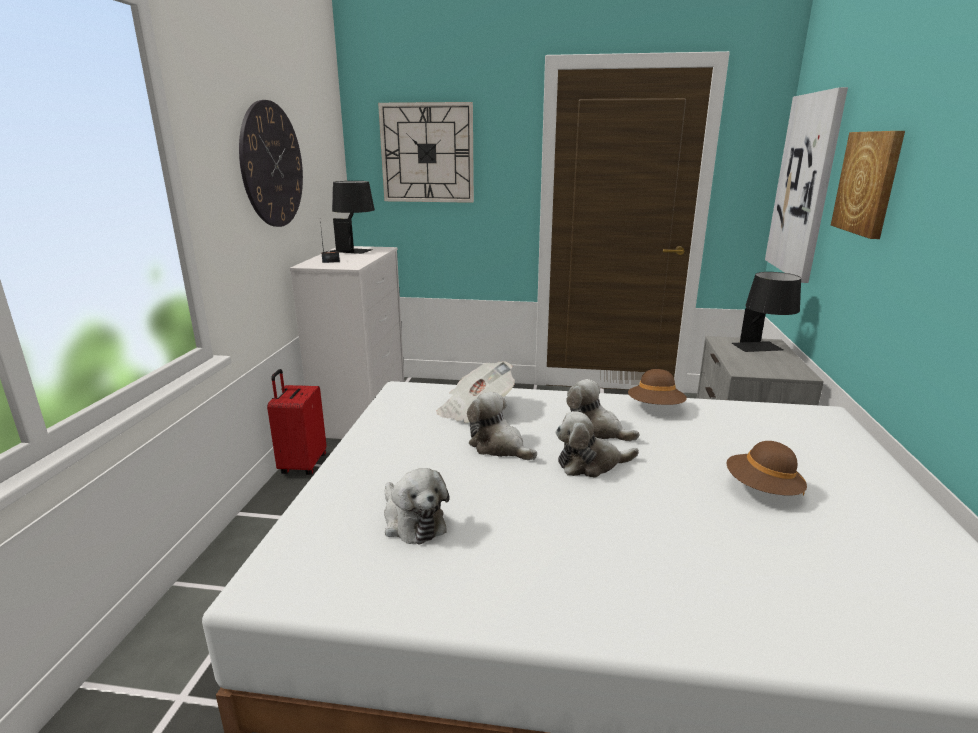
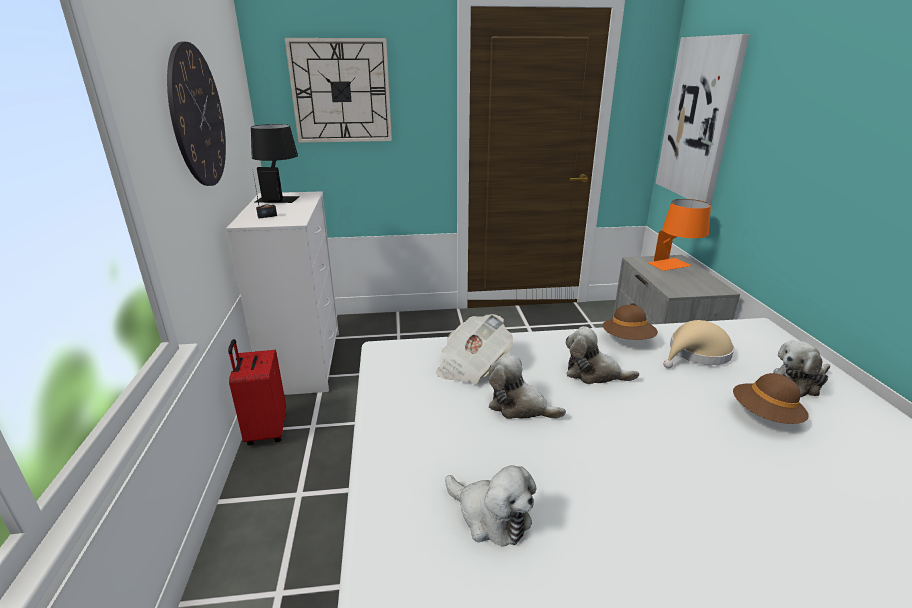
camera: 15 degrees left, 5 degrees up
(590, 464) = (612, 412): plush toy -> plush toy (798, 383)
(726, 428) = (696, 353): none -> beige hat
(762, 349) = (675, 267): black table lamp -> orange table lamp
(868, 183) = (782, 123): picture -> none

